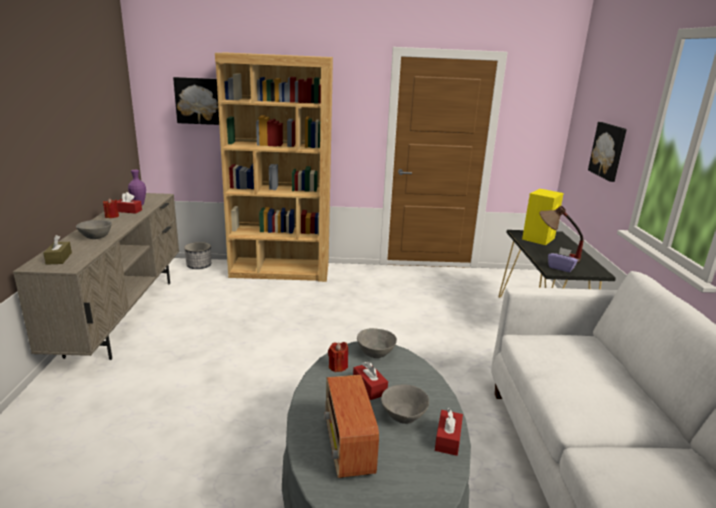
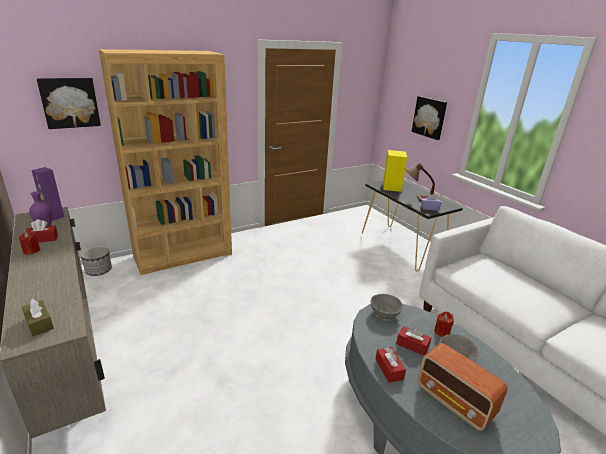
camera: 30 degrees left, 5 degrees up
(96, 237) = (48, 282): grey bowl -> none
(155, 198) = (54, 217): none -> purple speaker
(338, 366) = (374, 336): red candle -> red candle (442, 332)
(448, 439) = (495, 365): red tissue box -> red tissue box (389, 369)

